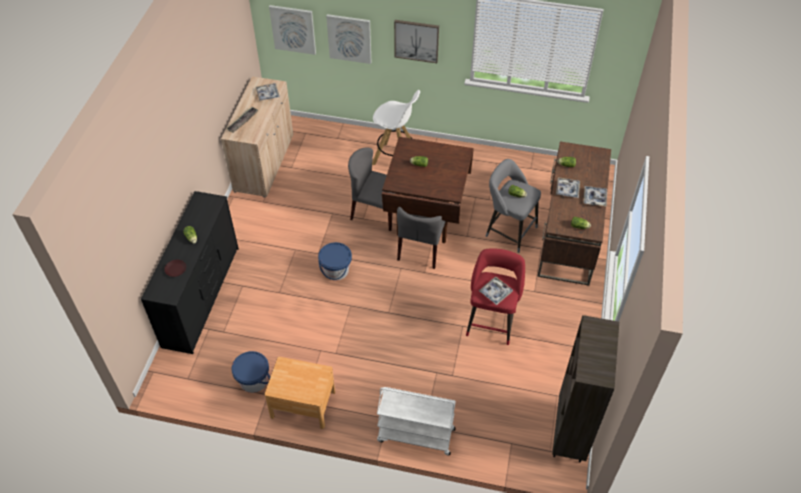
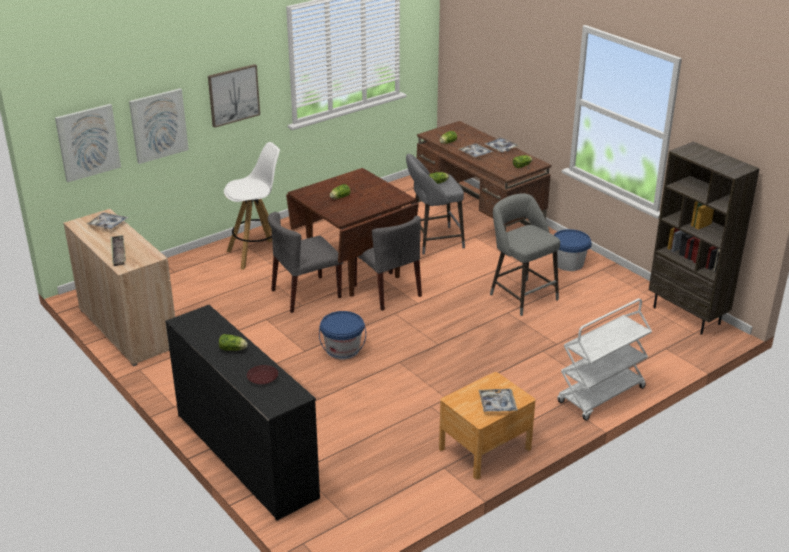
camera: 50 degrees left, 20 degrees down
(253, 380) = (413, 469): blue bucket -> blue bucket (569, 263)
(491, 321) = (521, 295): red stool -> grey stool
(495, 292) = (533, 238): tray -> tray (497, 404)

